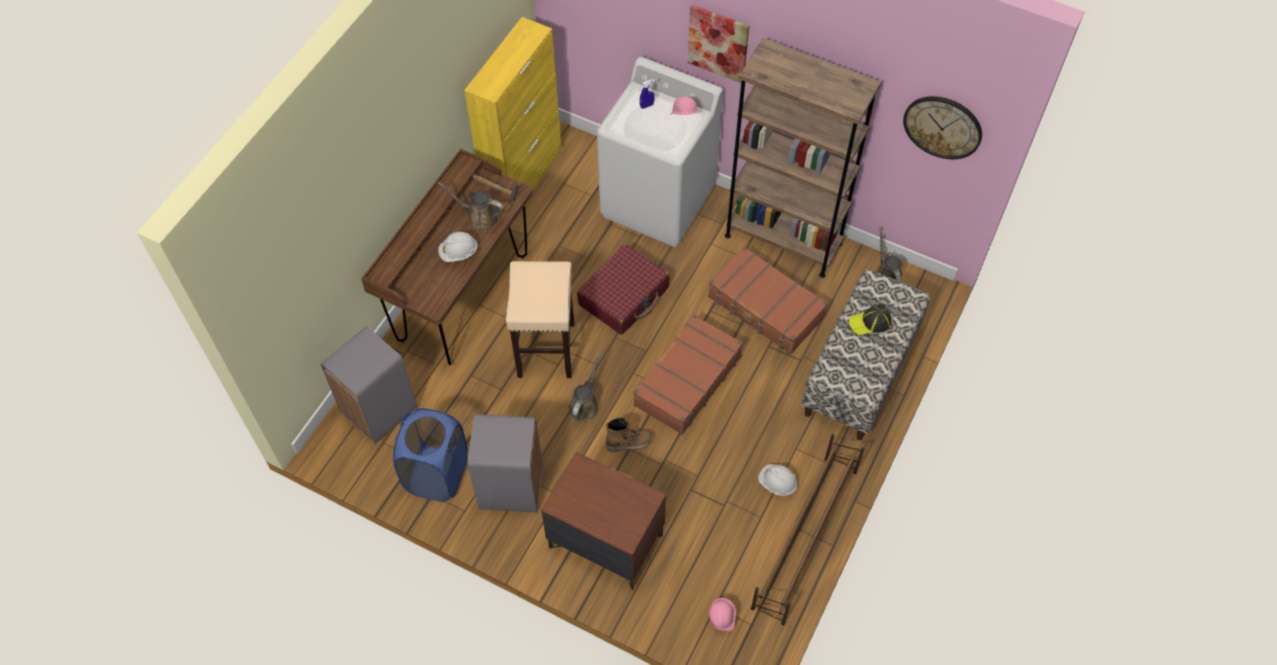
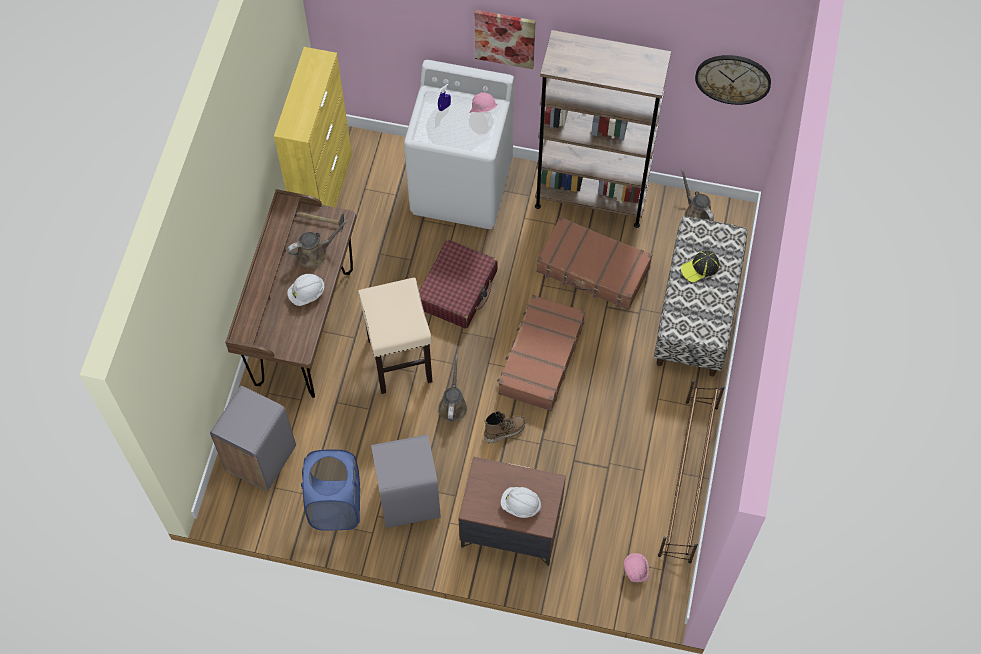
camera: 15 degrees left, 5 degrees up
(479, 217) = (315, 253): brown watering can -> brown watering can turned 150 degrees clockwise
(777, 484) = (649, 436): white hard hat -> white hard hat (520, 505)

